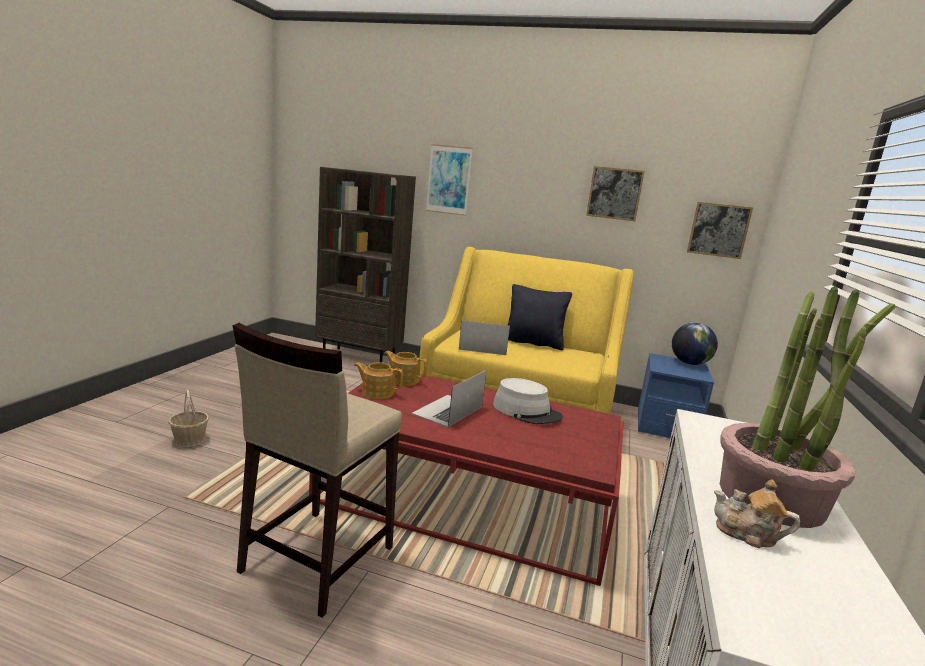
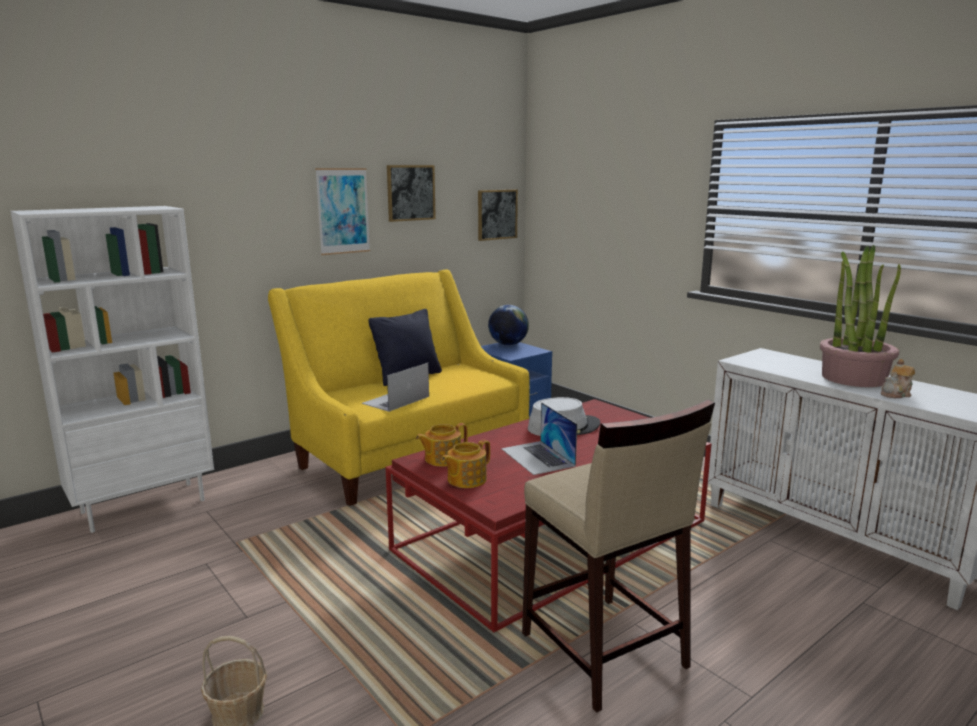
camera: 55 degrees left, 0 degrees up
(359, 358) = (144, 505): brown bookcase -> white bookcase
(449, 180) = (214, 203): picture -> picture (343, 211)

